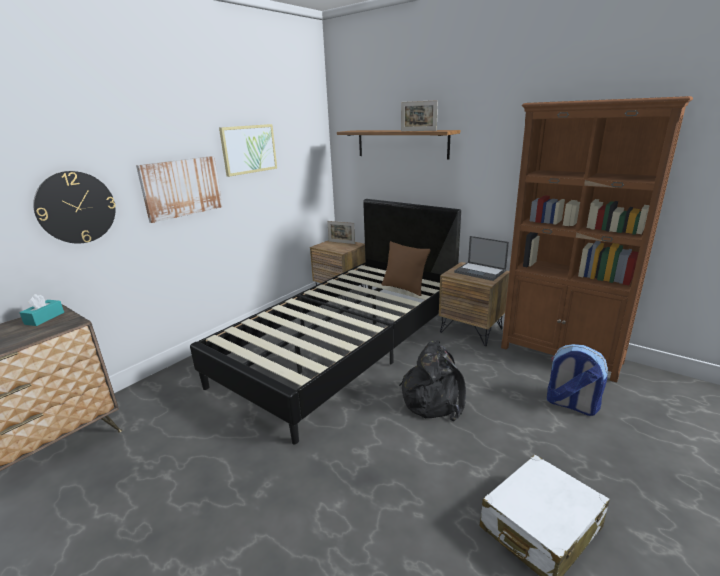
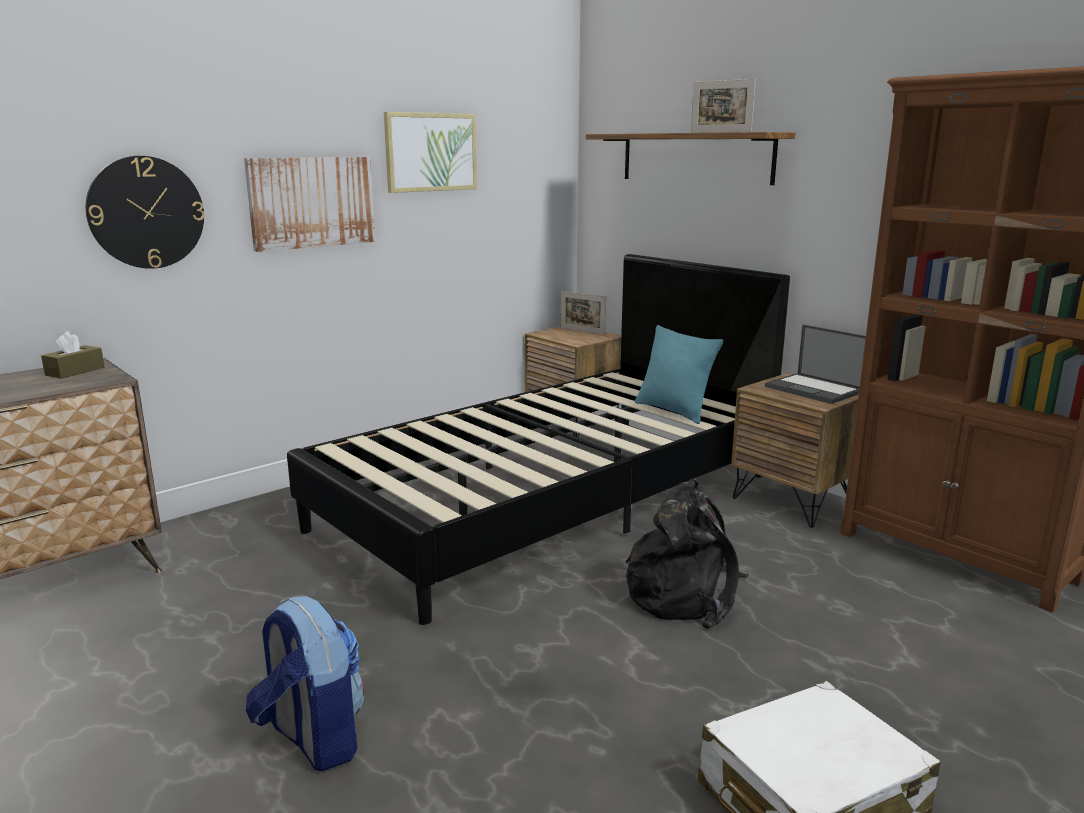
camera: 10 degrees right, 5 degrees down
(44, 318) = (75, 371): turquoise tissue box -> brown tissue box
(404, 288) = (674, 411): brown pillow -> turquoise pillow
(570, 404) = (943, 634): backpack -> backpack (312, 739)

